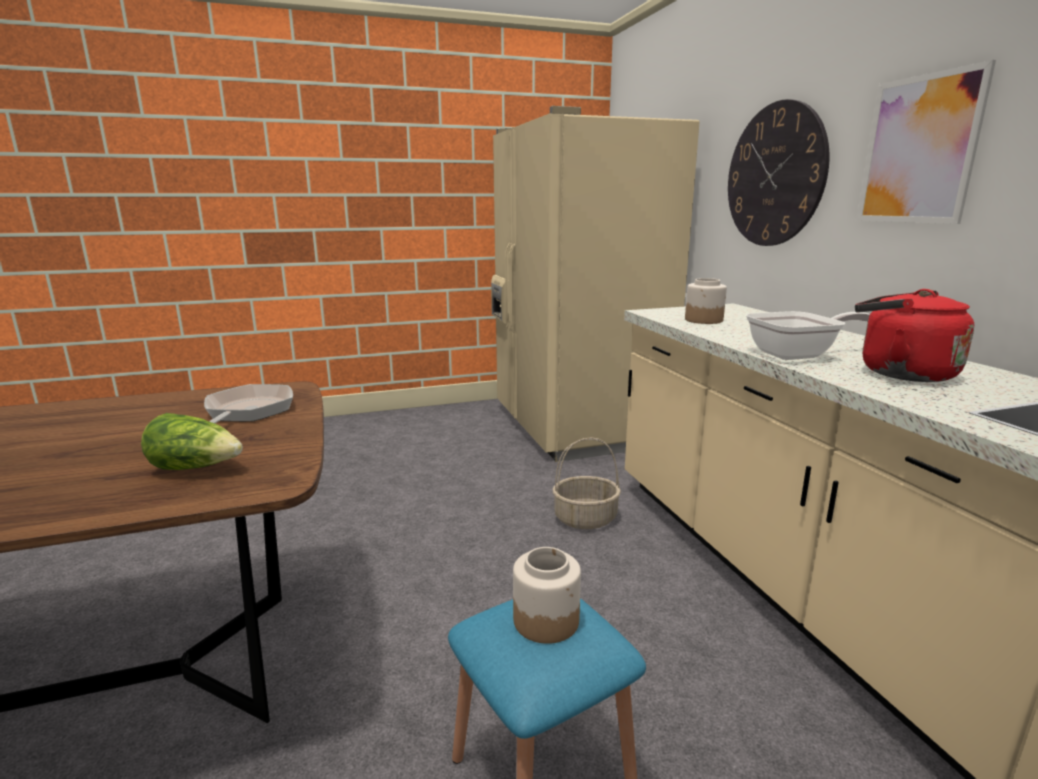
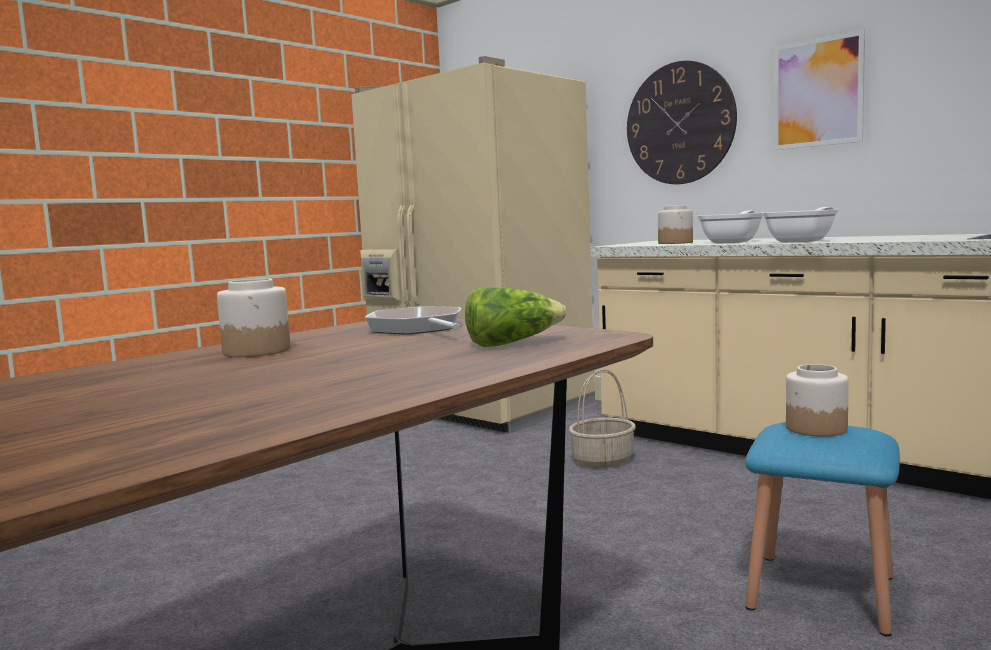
camera: 30 degrees left, 10 degrees down
(97, 417) = (257, 351): none -> jar
(745, 334) = (734, 242): none -> frying pan
(900, 373) = (885, 238): red kettle -> none

